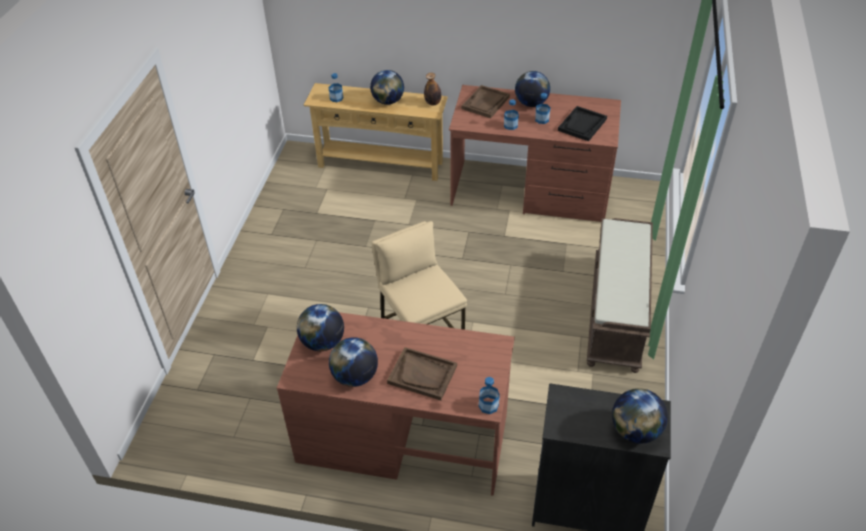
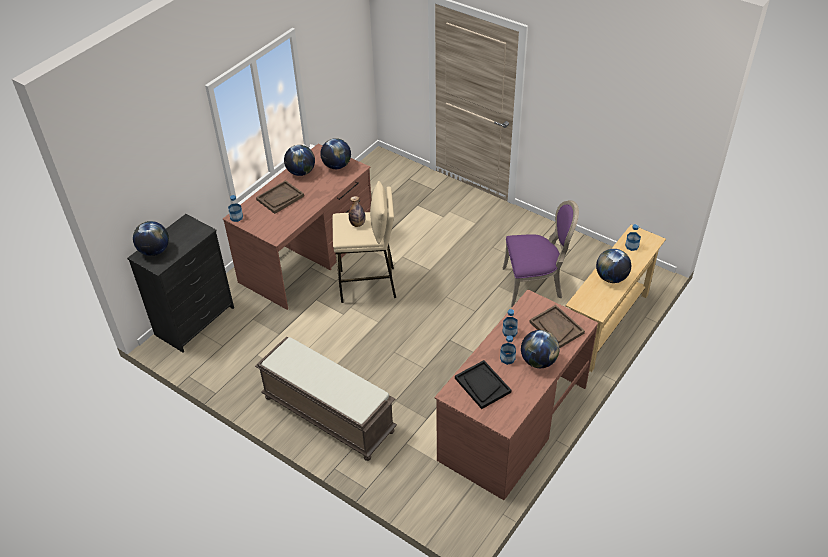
camera: 115 degrees right, 0 degrees up
(349, 221) = (535, 284): none -> purple chair
(433, 103) = (594, 308): bottle -> bottle (357, 224)

